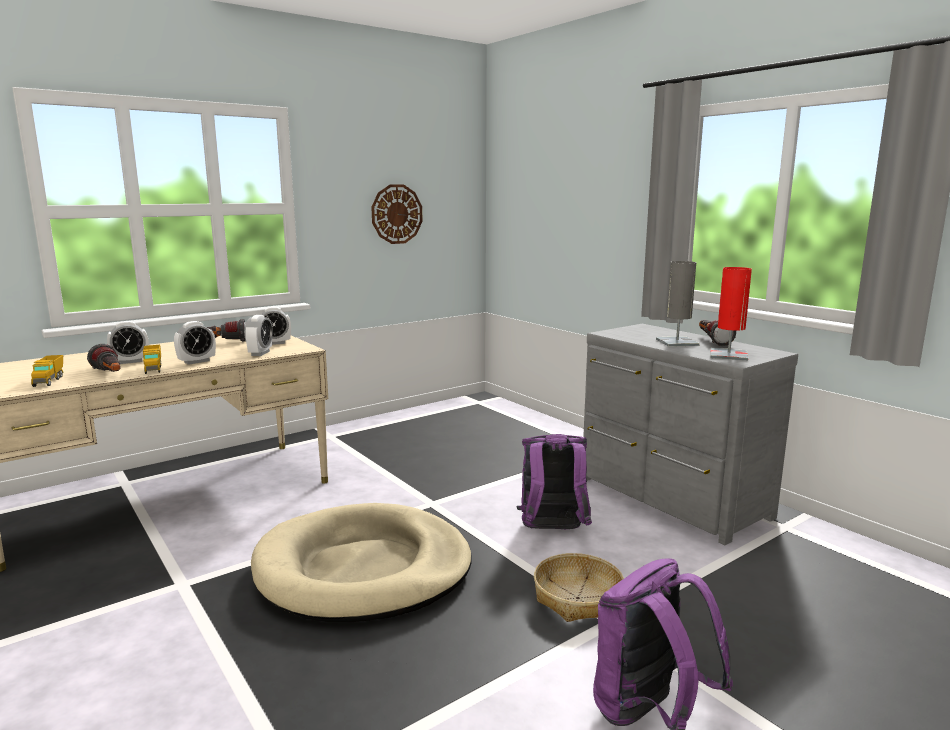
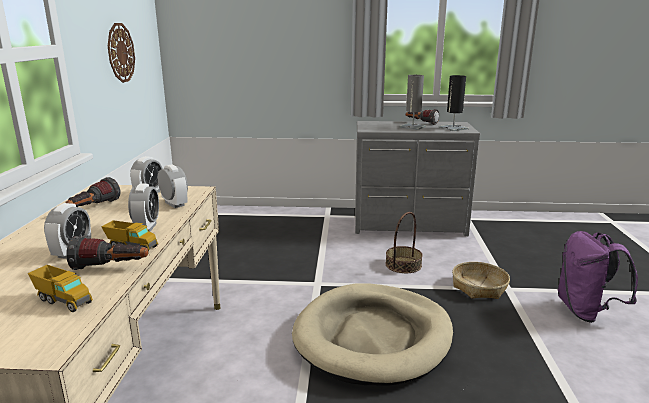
camera: 50 degrees left, 5 degrees up
(552, 531) = (403, 265): purple backpack -> basket
(728, 355) = (453, 128): red table lamp -> black table lamp

